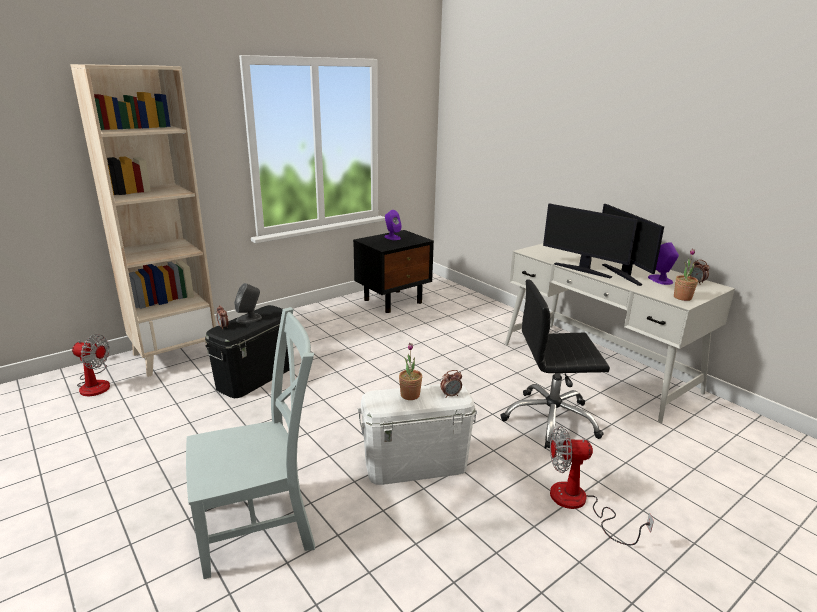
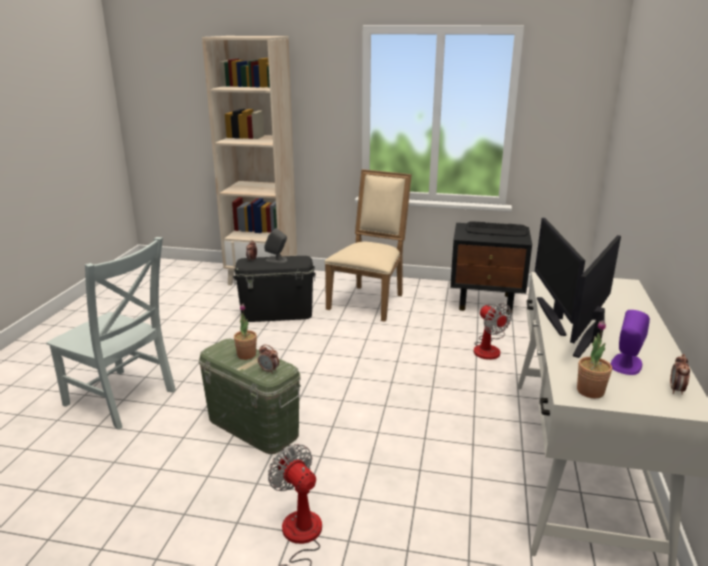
camera: 50 degrees right, 0 degrees up
(95, 383) = (200, 277): fan -> fan (489, 348)
(313, 333) = (369, 300): none -> beige chair
(392, 237) = (496, 230): purple speaker -> keyboard
(416, 464) = (253, 426): white storage box -> green storage box
(550, 420) = (416, 470): black office chair -> none

